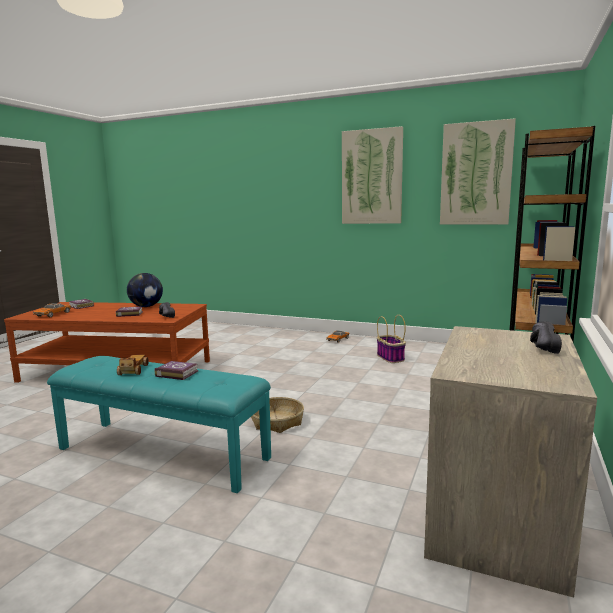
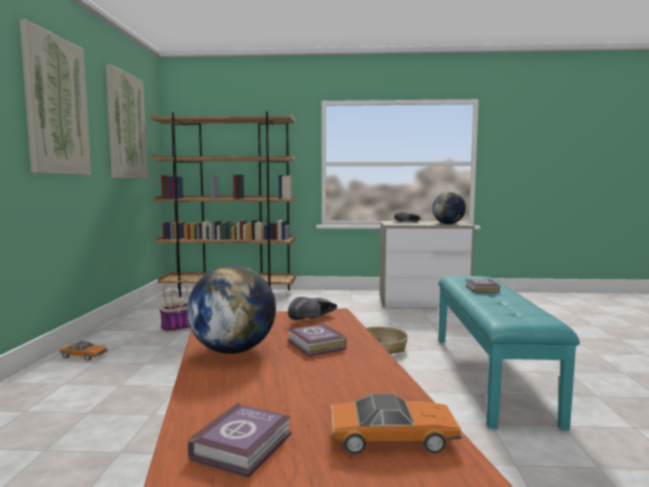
camera: 110 degrees left, 5 degrees down
(133, 370) = (503, 300): toy car -> none
(476, 364) = (448, 224): none -> globe

